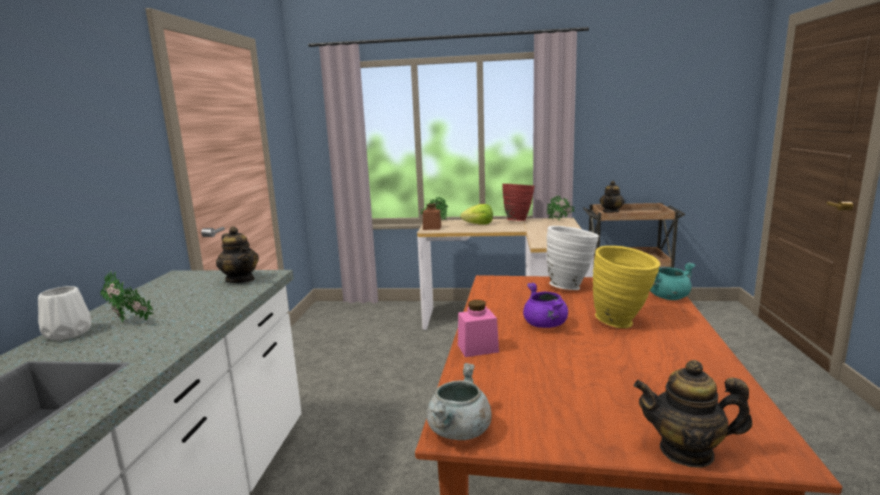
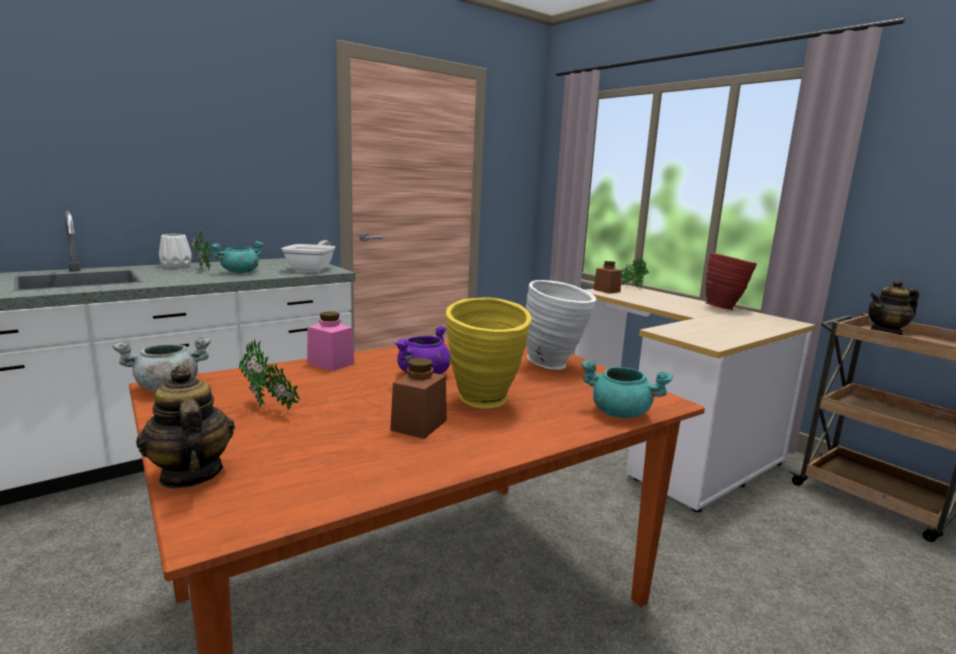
camera: 45 degrees right, 0 degrees up
(188, 309) = (240, 272): none -> turquoise cooking pot
(240, 280) = (312, 269): teapot -> frying pan
(478, 224) = (664, 300): lettuce -> none
(561, 220) = (783, 322): potted plant -> potted plant (270, 409)
(646, 351) = (419, 425): none -> brown jar

